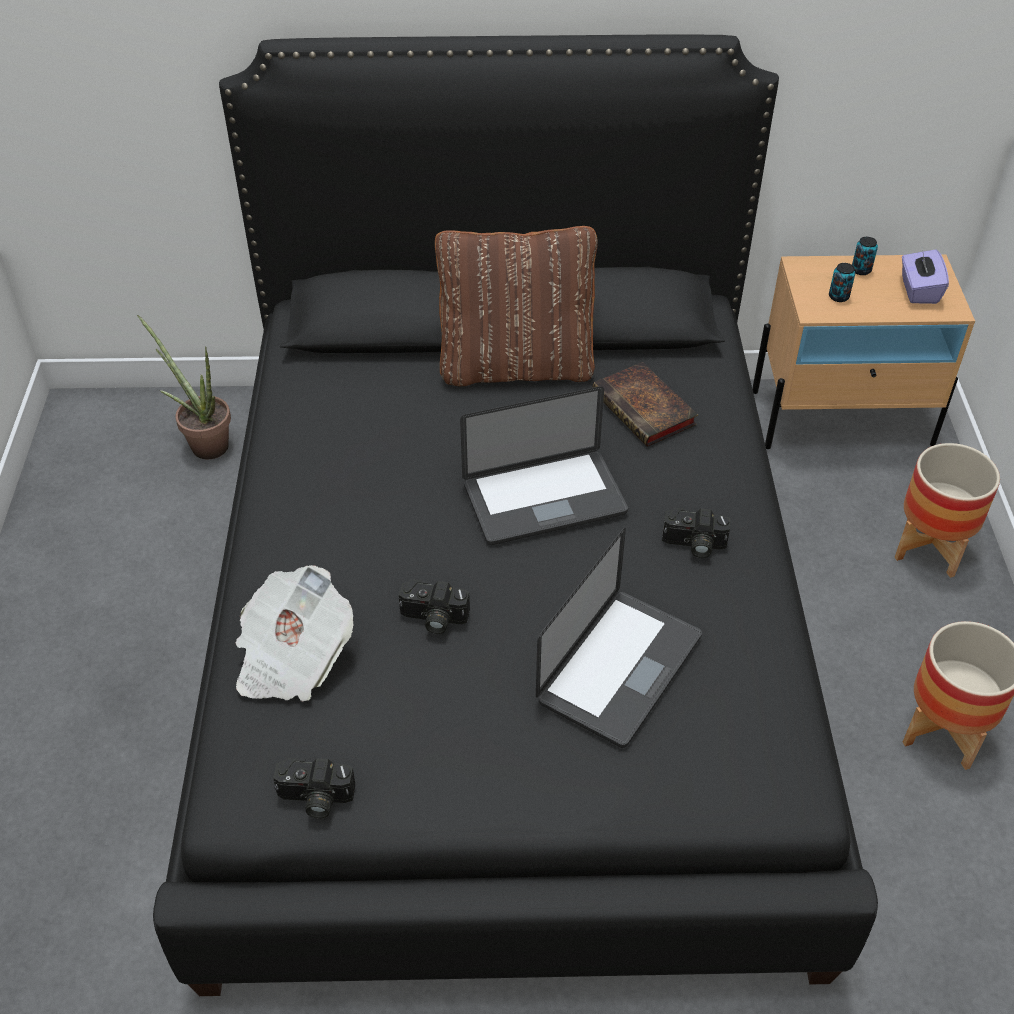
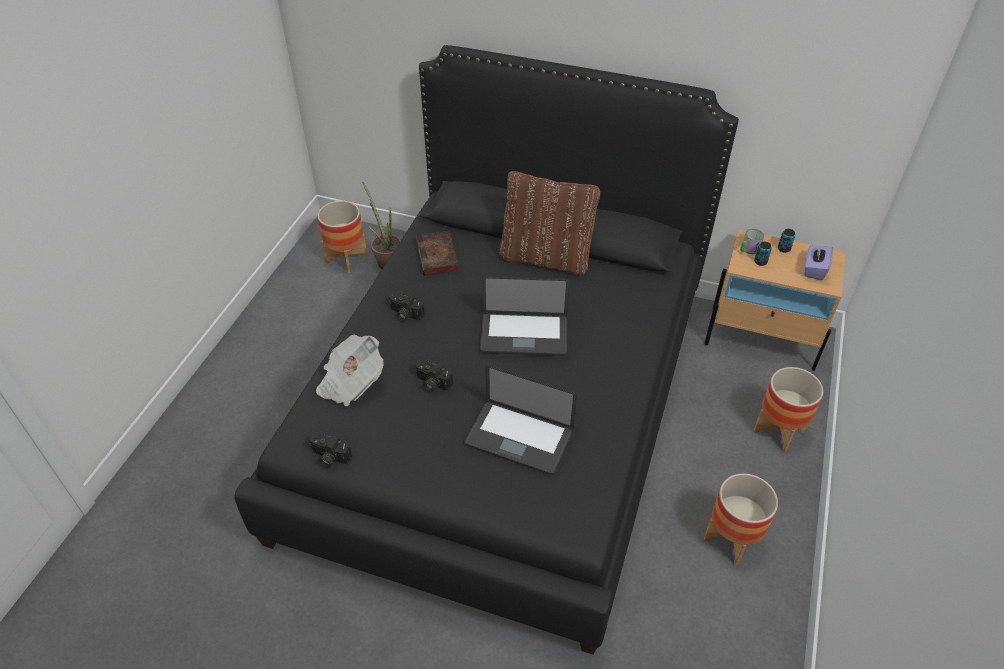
camera: 20 degrees right, 0 degrees up
(133, 457) = (347, 259): none -> planter
(620, 669) = (518, 438): laptop -> laptop turned 60 degrees clockwise
(646, 410) = (607, 300): book -> book (438, 257)
(693, 544) = (595, 383): camera -> camera (404, 314)
(812, 283) = (748, 249): none -> mug

